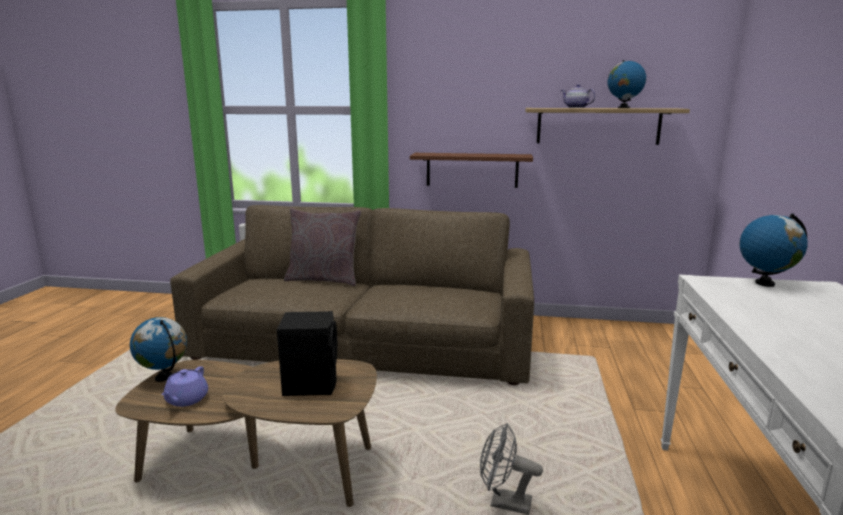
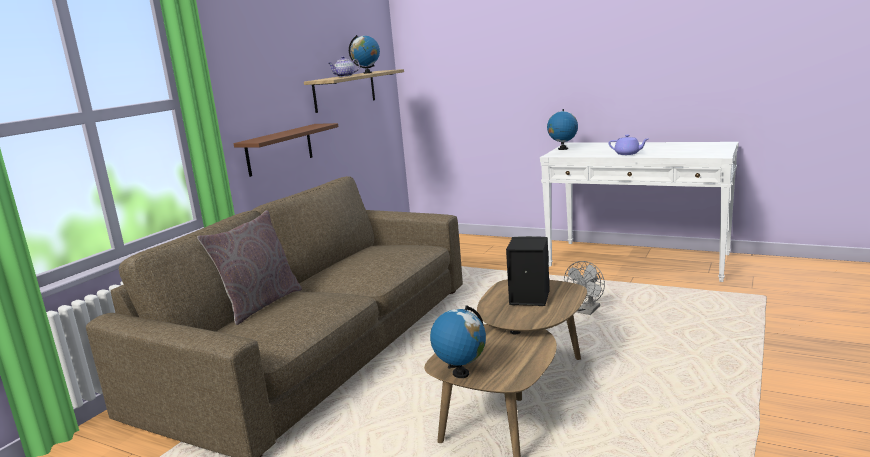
camera: 70 degrees left, 0 degrees up
(186, 400) = (514, 357): purple teapot -> purple teapot (628, 153)

